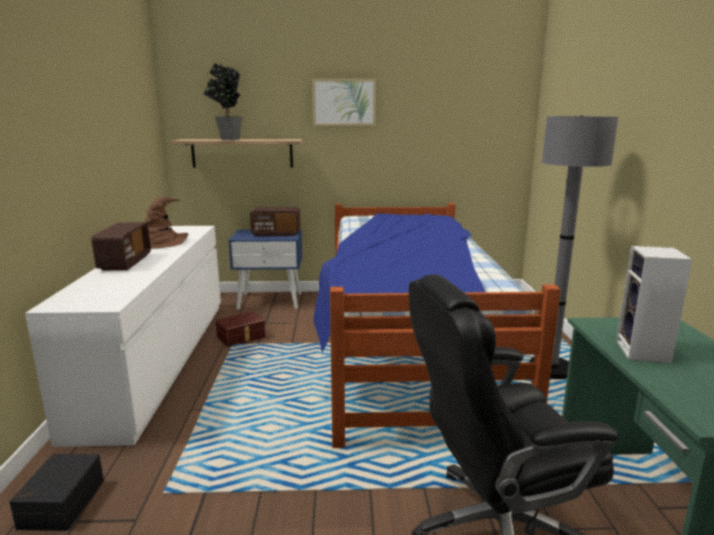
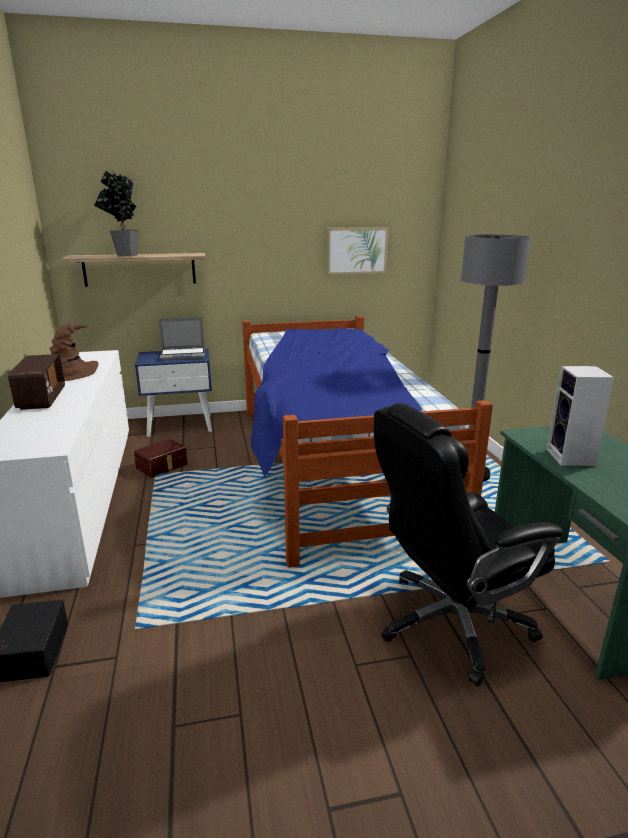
camera: 10 degrees left, 5 degrees up
(276, 234) = (183, 355): radio -> laptop
(344, 102) = (247, 213): picture -> picture (356, 250)

